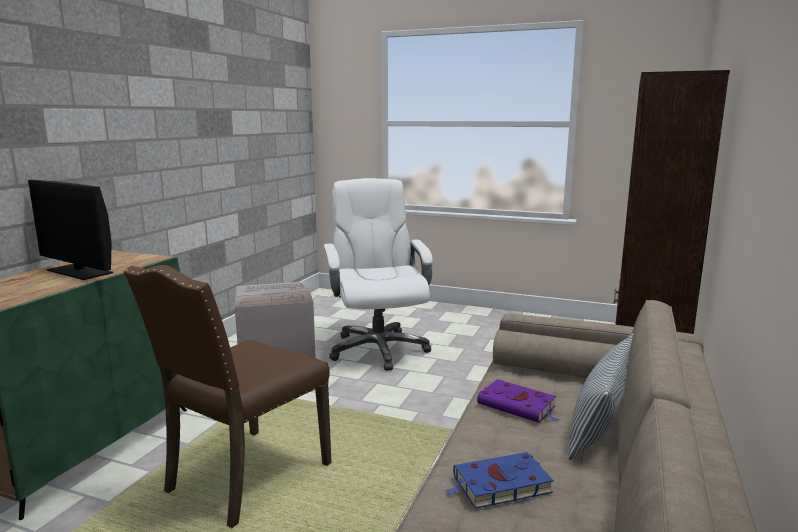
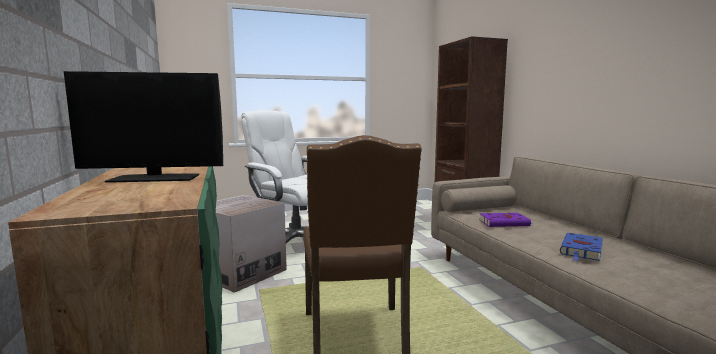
camera: 40 degrees left, 5 degrees down
(600, 424) = (545, 220): pillow -> none

